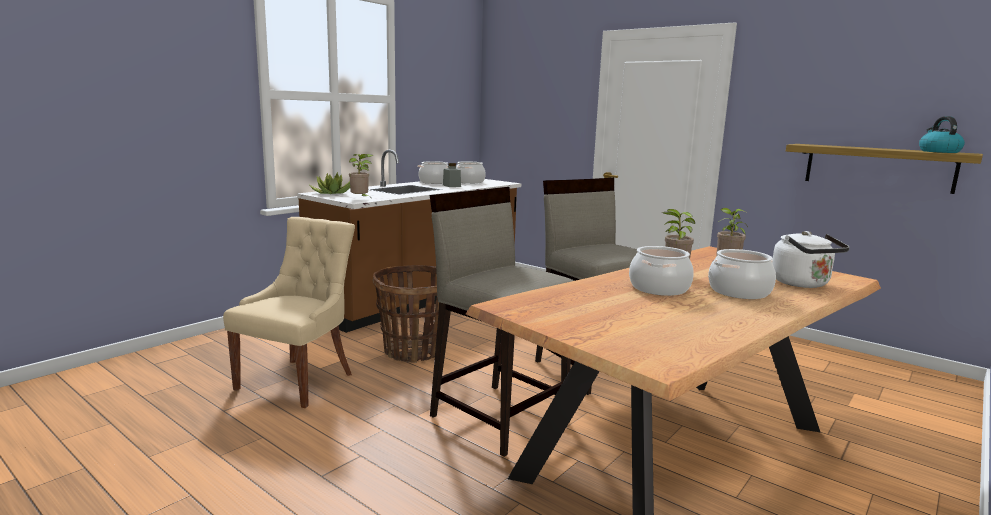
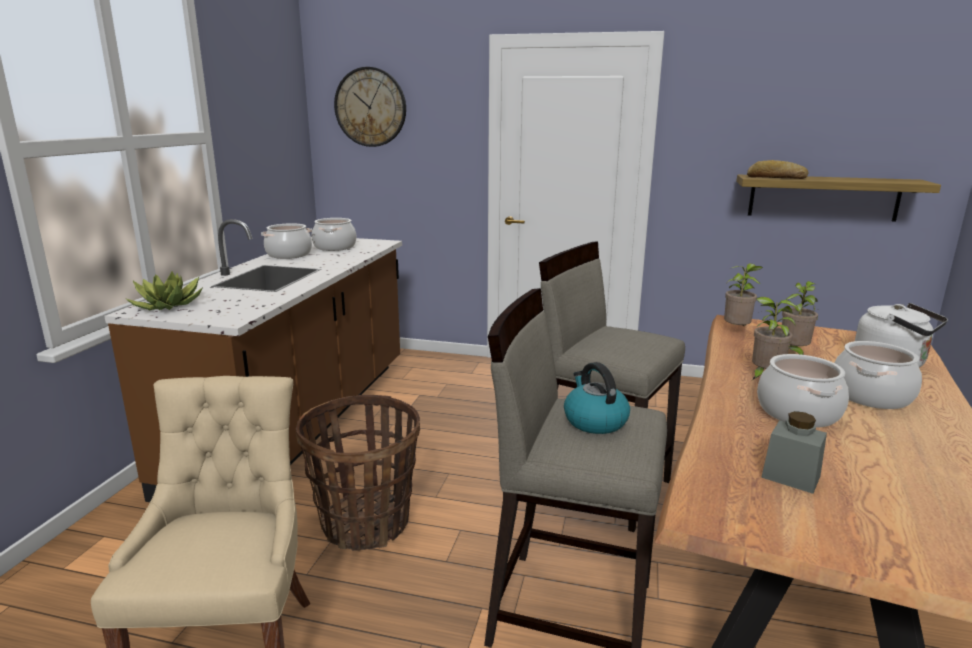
camera: 25 degrees left, 5 degrees up
(361, 199) = (235, 314): potted plant -> potted plant (737, 330)
(451, 186) = (323, 259): grey jar -> grey jar (790, 476)
(519, 86) = (370, 107): none -> wall clock
(822, 145) = (776, 177): none -> bread
(938, 151) = (891, 180): kettle -> kettle (594, 421)

